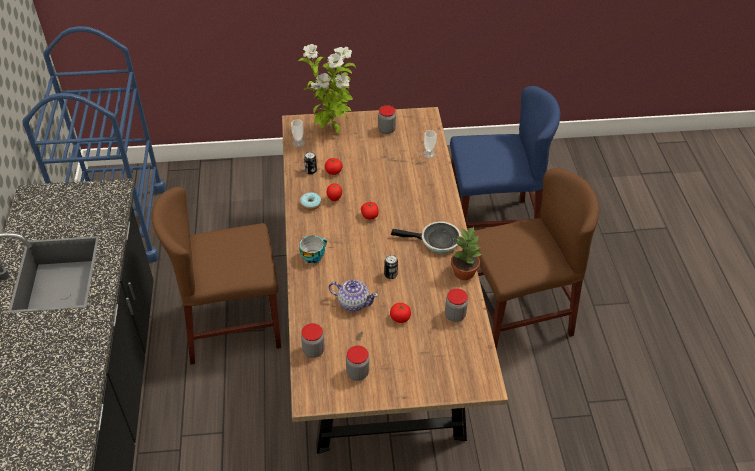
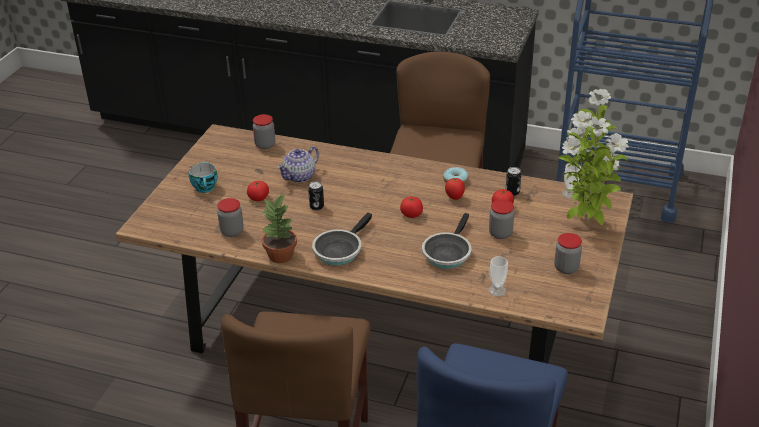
camera: 115 degrees right, 10 degrees down
(313, 256) = (377, 167): cup -> cup (205, 188)
(357, 373) = (221, 161): jar -> jar (500, 233)
(404, 185) = (447, 253): none -> frying pan

